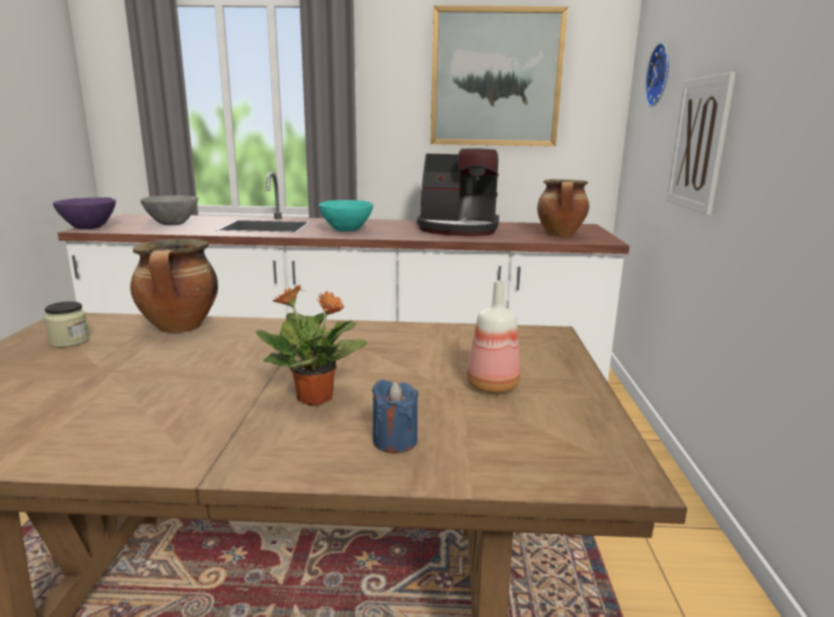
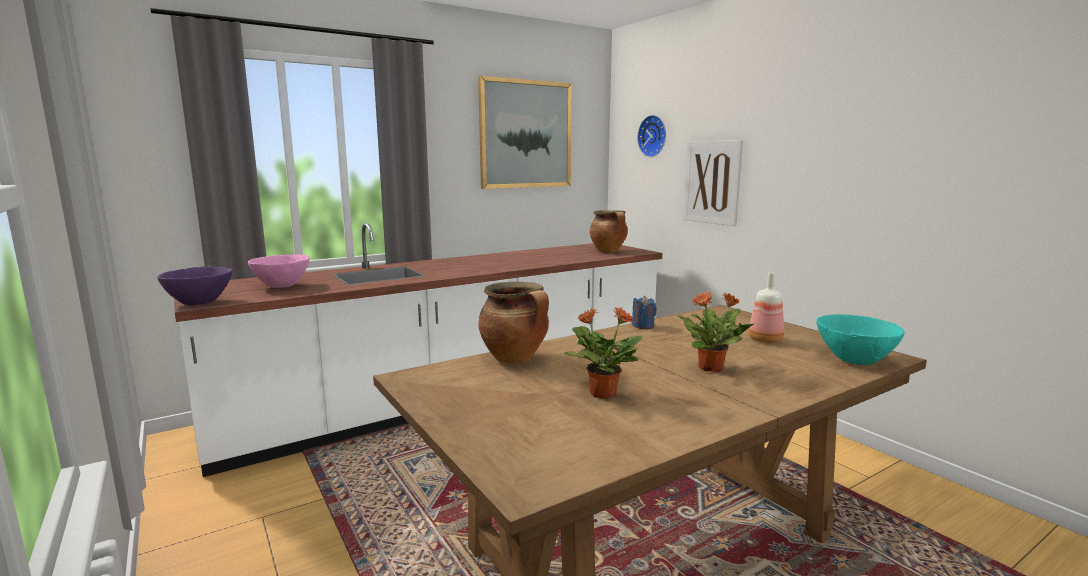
camera: 35 degrees left, 5 degrees down
(69, 341) = (463, 388): jar -> none
(137, 385) = (602, 393): none -> potted plant
(172, 224) = (282, 286): grey bowl -> pink bowl
(346, 230) = (461, 268): turquoise bowl -> turquoise bowl (854, 361)
(395, 441) = (793, 372): blue candle -> blue candle (643, 326)
(458, 229) = (536, 256): coffee machine -> none

